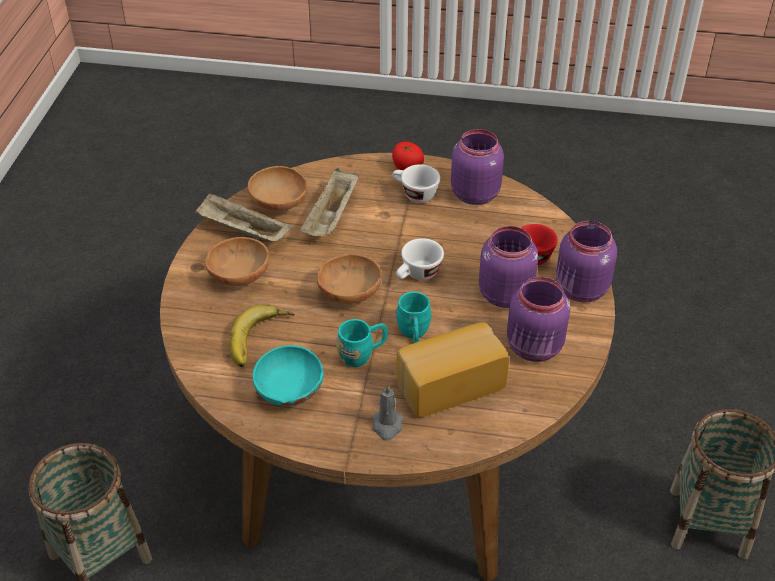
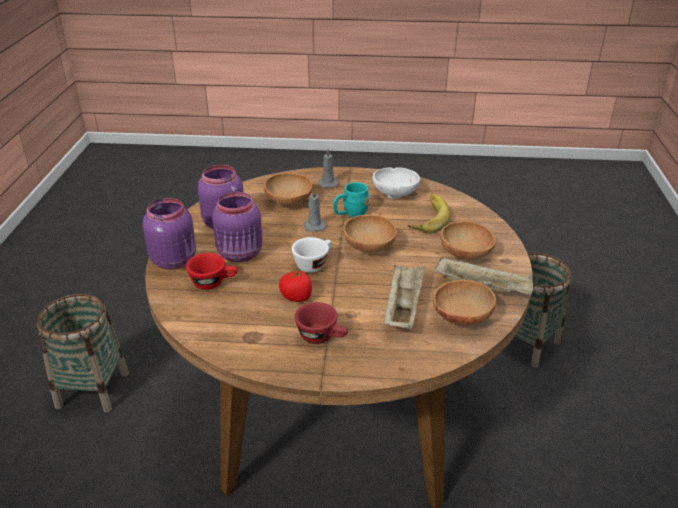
camera: 175 degrees right, 10 degrees down
(288, 392) = (396, 194): turquoise bowl -> white bowl
(406, 167) = (334, 370): tomato -> tomato (297, 297)
(414, 194) = (322, 337): white cup -> red cup
(414, 335) = (314, 225): turquoise mug -> grey candle
(448, 383) = (289, 203): bread -> brown bowl
(474, 193) = (256, 342): purple jar -> none

